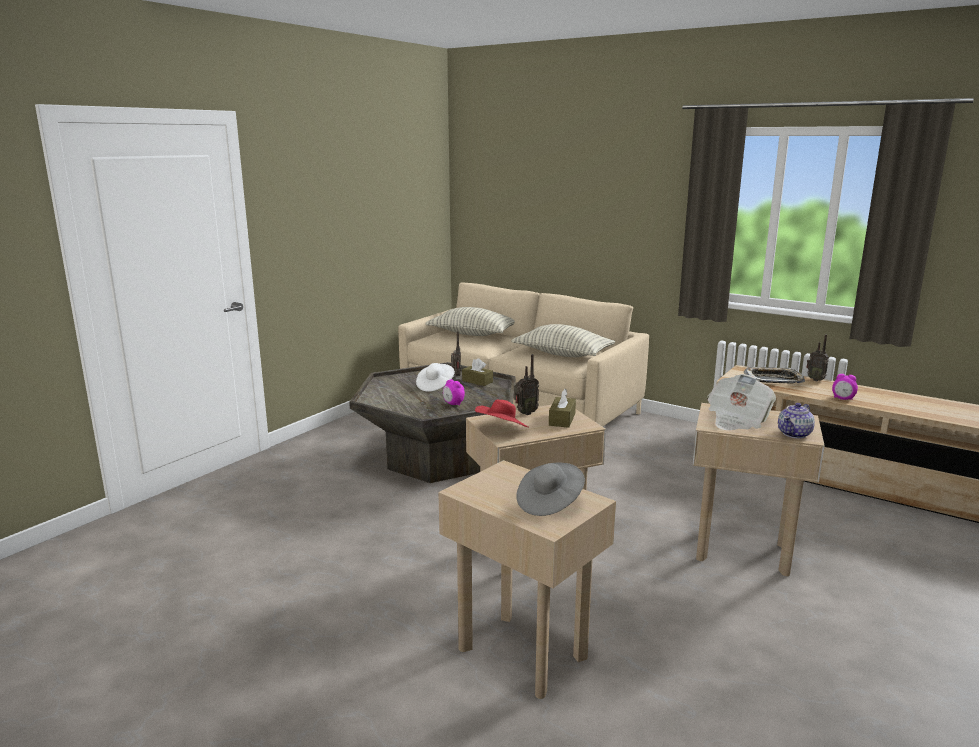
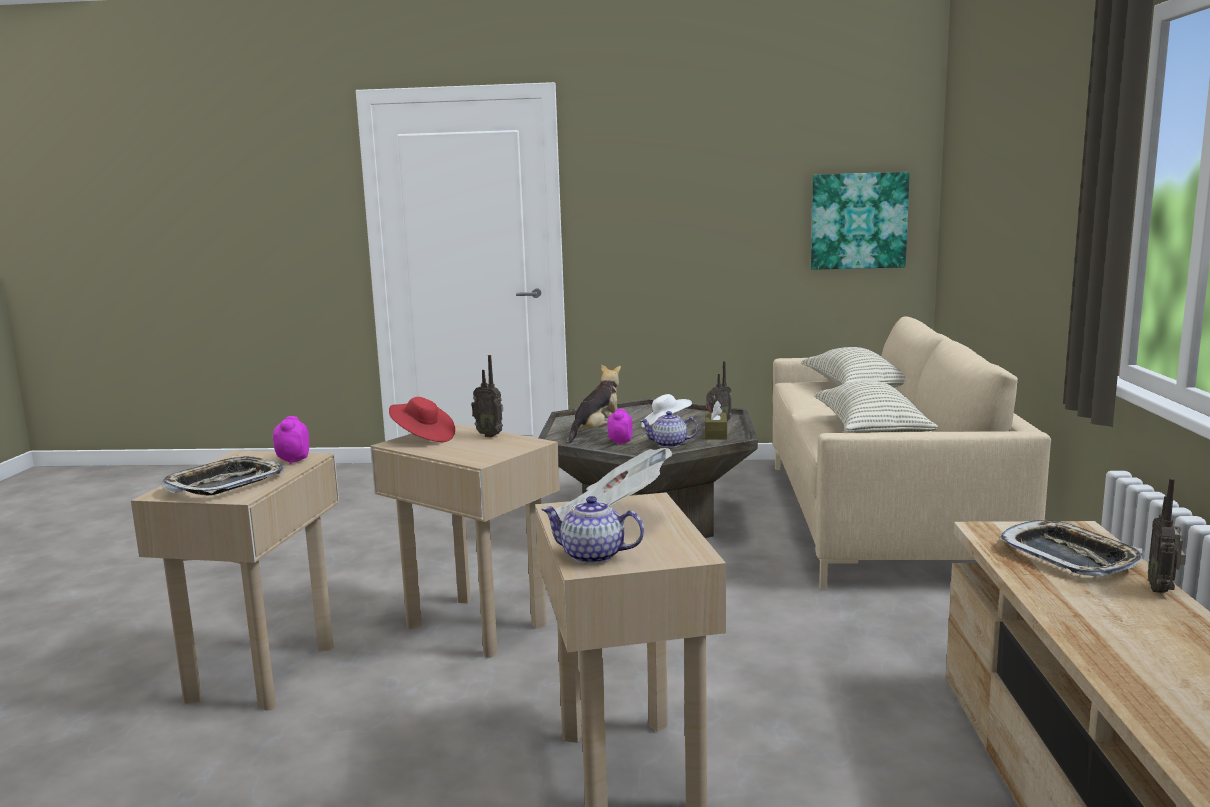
camera: 60 degrees right, 5 degrees down
(418, 221) = (858, 221): none -> picture
(418, 403) = (598, 432): none -> plush toy
(480, 395) = (669, 444): none -> teapot
(549, 503) = (225, 484): grey hat -> tray
(562, 419) = (488, 449): brown tissue box -> none
(843, 399) = (1079, 627): alarm clock -> alarm clock (293, 460)

